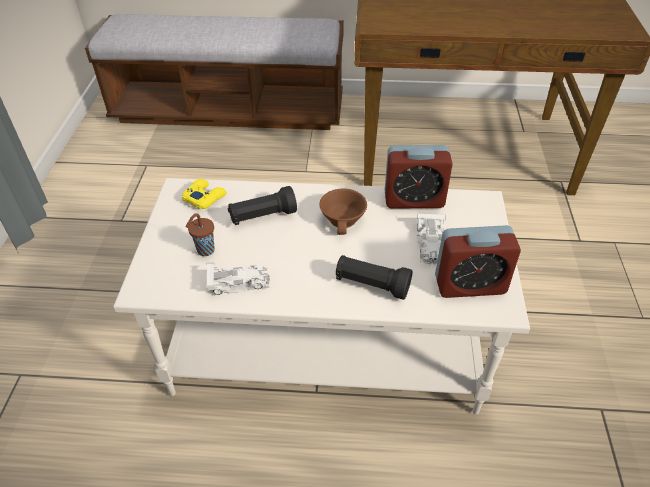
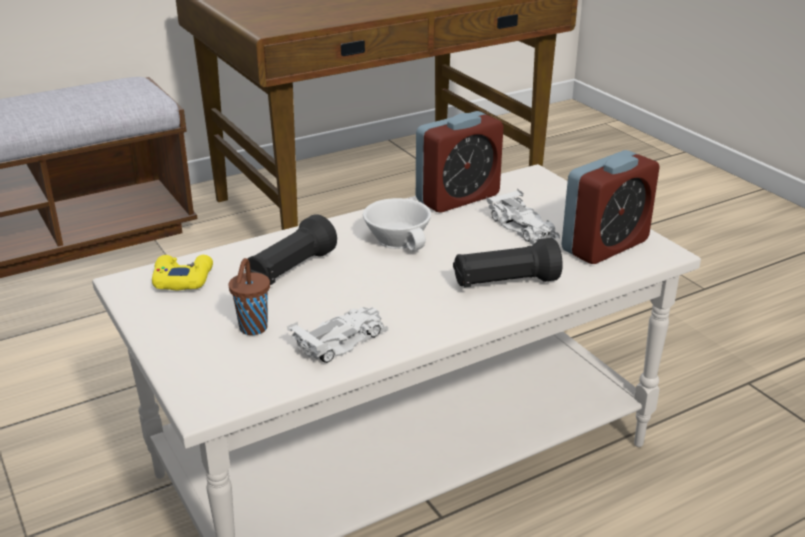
camera: 35 degrees left, 15 degrees down
(344, 220) = (400, 239): brown cup -> white cup

